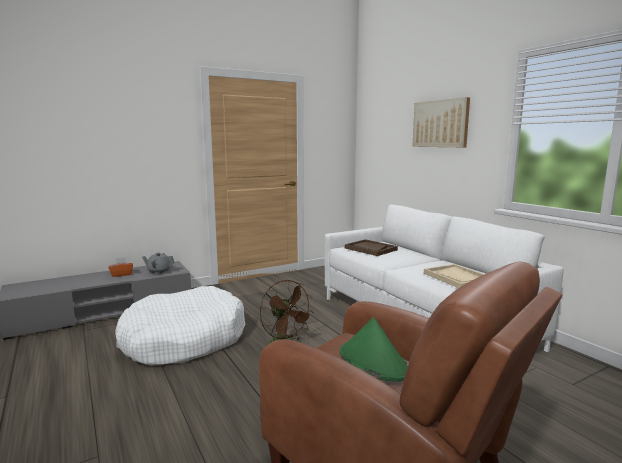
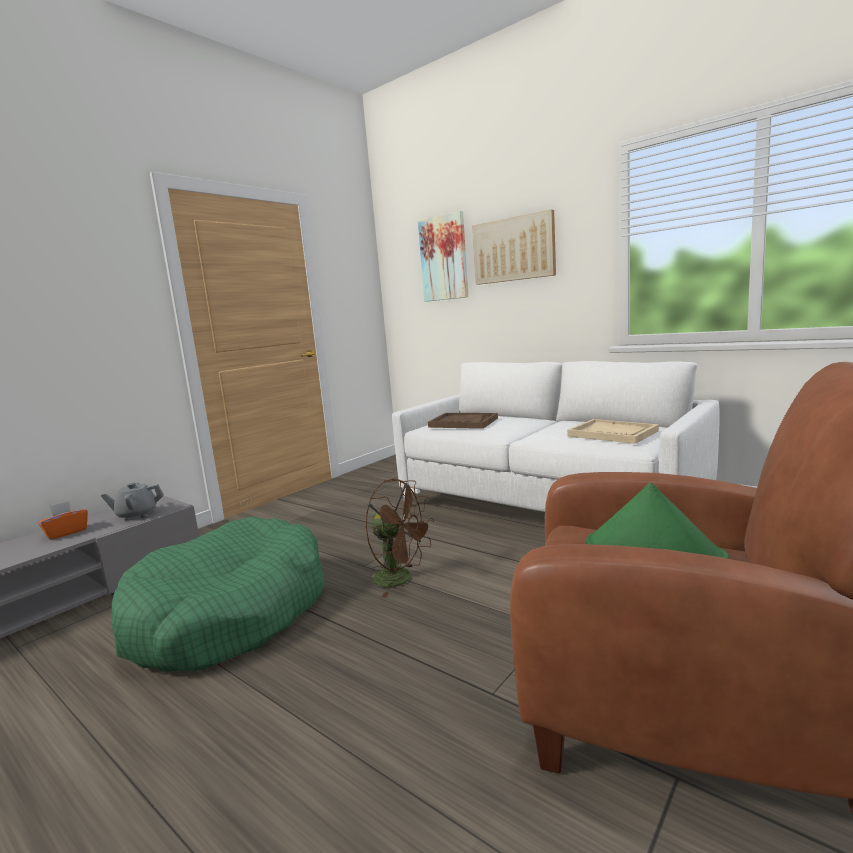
camera: 20 degrees left, 0 degrees up
(184, 340) = (229, 613): white dog bed -> green dog bed
(395, 124) = (444, 258): none -> picture

